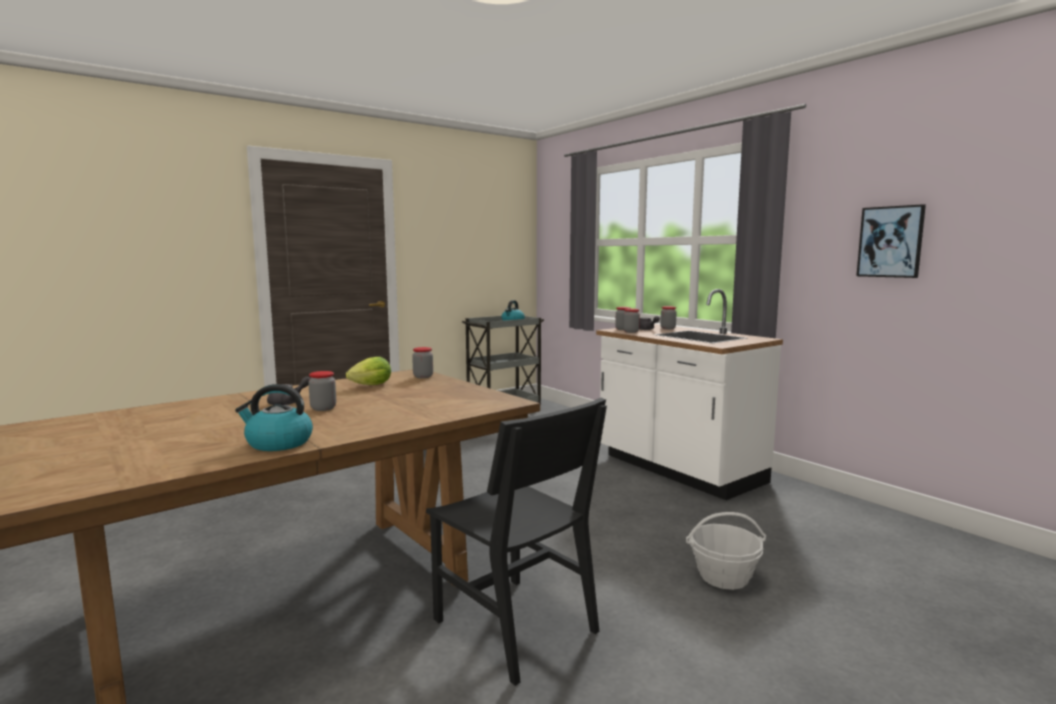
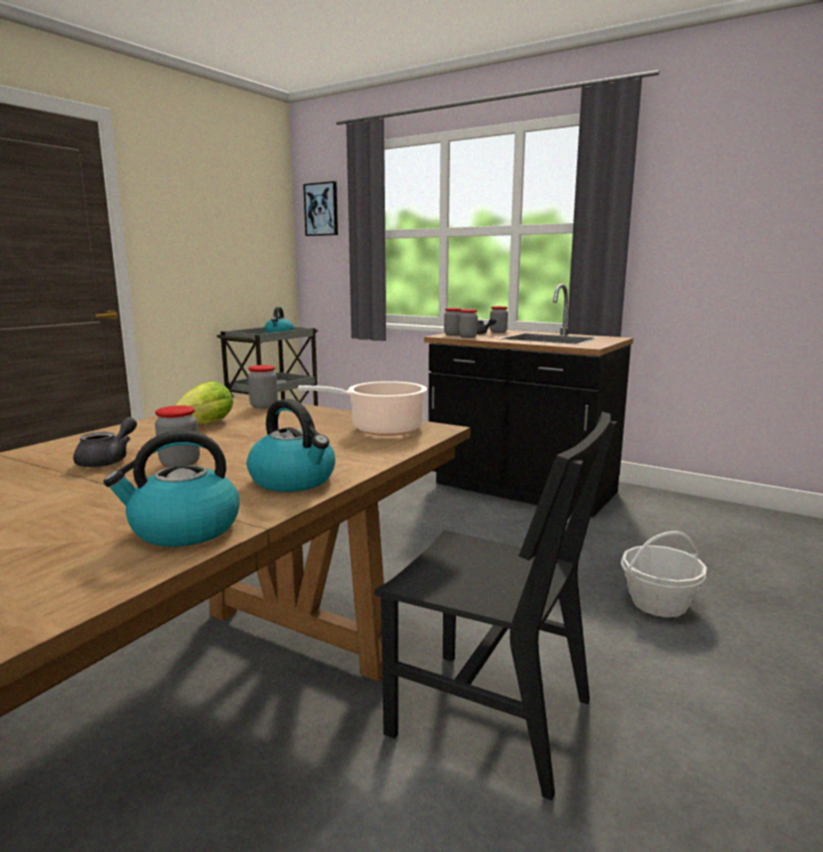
camera: 20 degrees left, 5 degrees up
(372, 425) = (294, 480): none -> kettle
(475, 399) = (382, 429): none -> cooking pot
(678, 469) = (520, 490): white counter -> black counter
(890, 242) = (746, 229): picture -> picture (321, 209)

